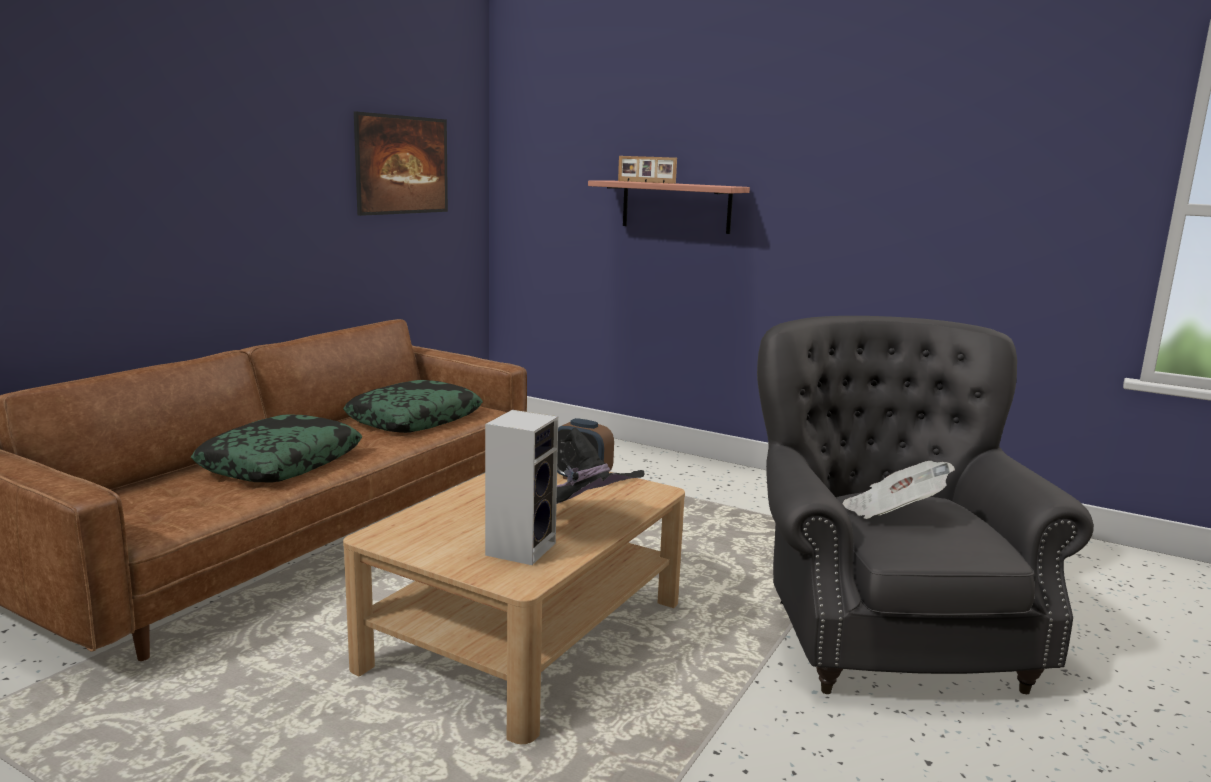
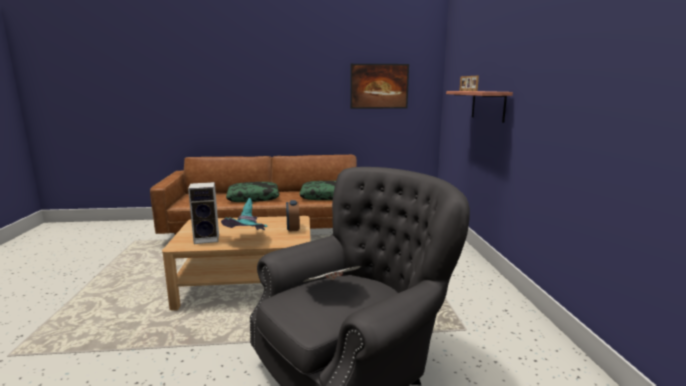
camera: 55 degrees right, 0 degrees up
(586, 519) = (248, 240): black hat -> turquoise hat

